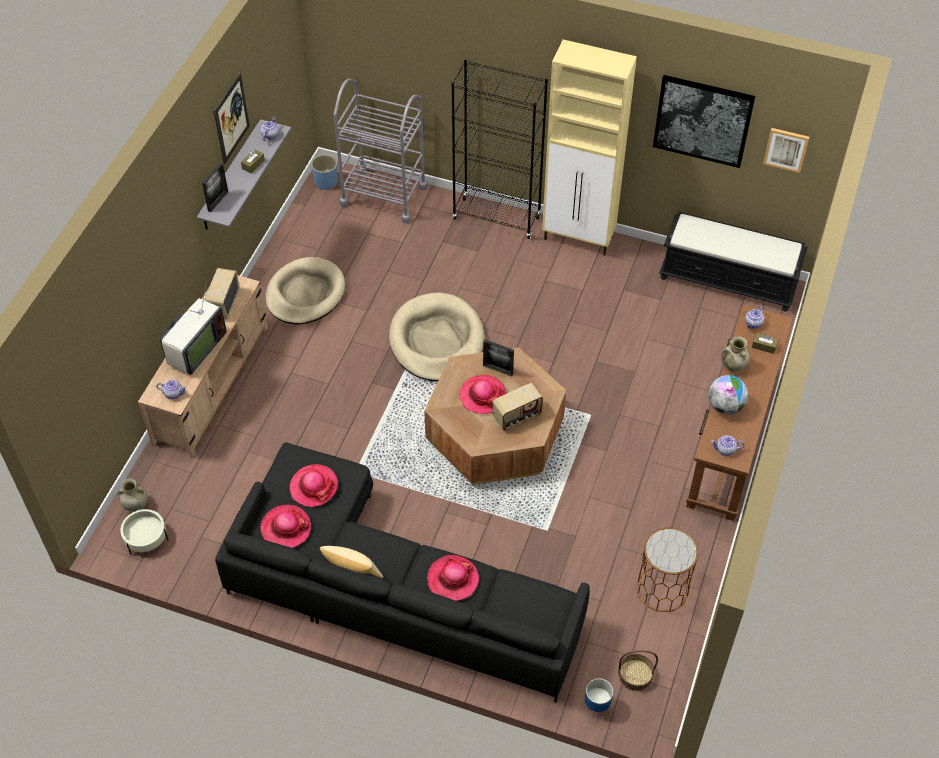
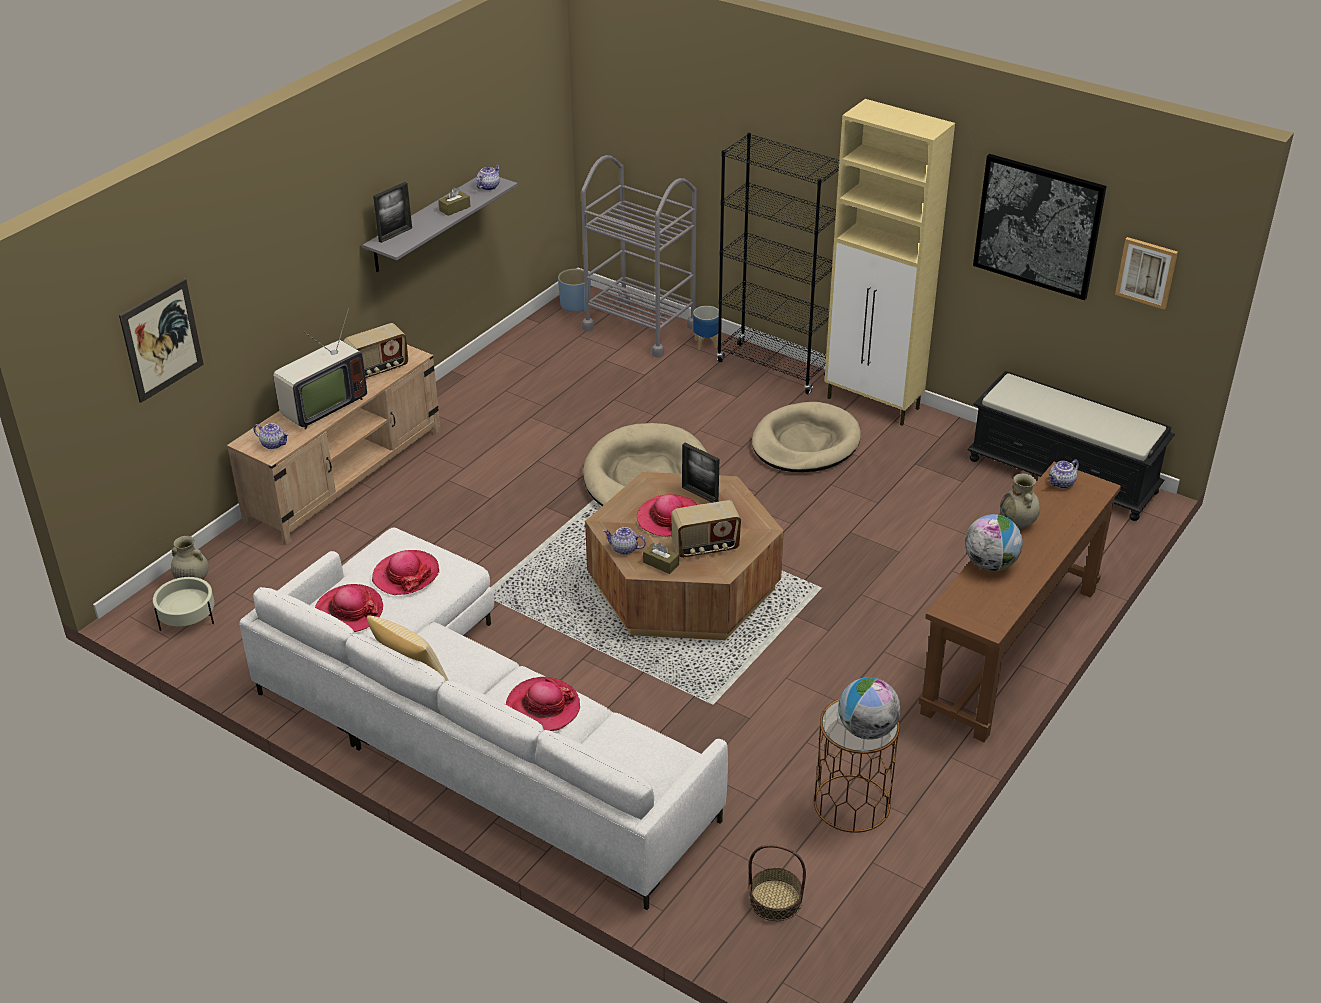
camera: 15 degrees right, 15 degrees down
(223, 303) = (378, 369): radio -> radio turned 150 degrees counterclockwise
(231, 118) = (436, 143): picture -> picture (162, 340)
(305, 294) = (501, 406): beige dog bed -> beige dog bed (805, 443)
(390, 589) = (471, 730): black sofa -> white sofa
(596, 706) = (703, 927): planter -> planter (705, 343)
(677, 554) = (867, 730): none -> globe
(725, 450) = (973, 612): teapot -> teapot (624, 549)
(764, 346) = (1069, 509): brown tissue box -> brown tissue box (661, 563)

